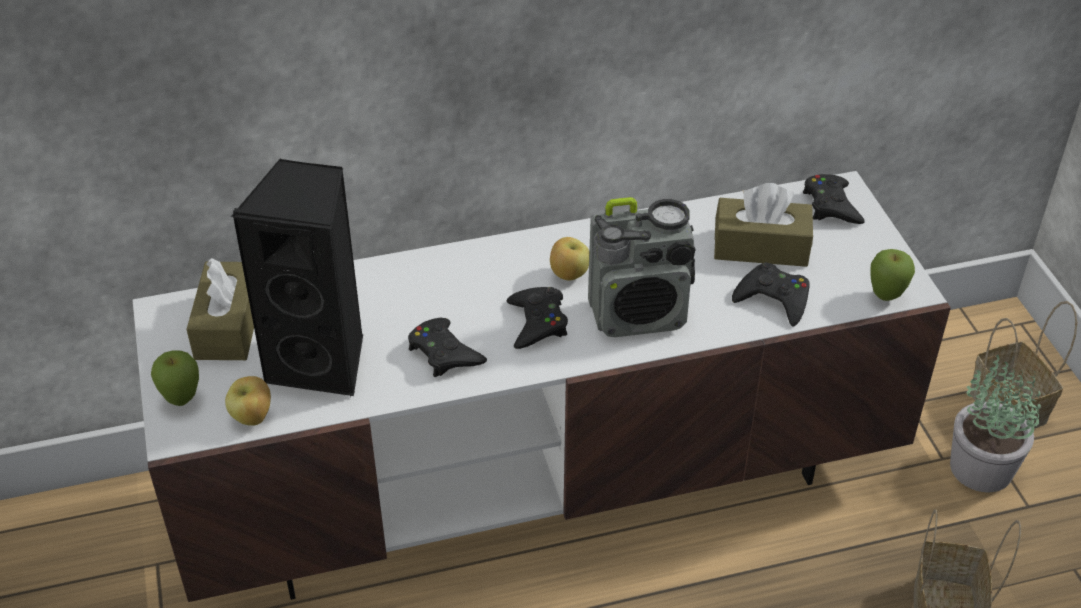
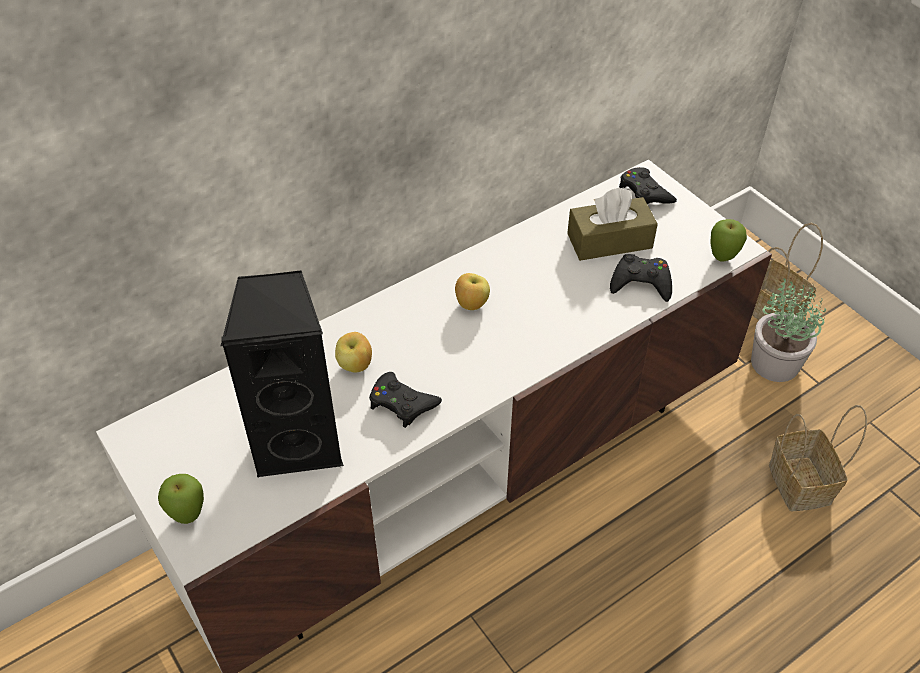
camera: 20 degrees left, 5 degrees up
(228, 325) = (199, 431): brown tissue box -> none
(253, 417) = (262, 513): apple -> apple (355, 366)
(537, 322) = (466, 354): black game controller -> none
(639, 314) = (544, 324): radio -> none

